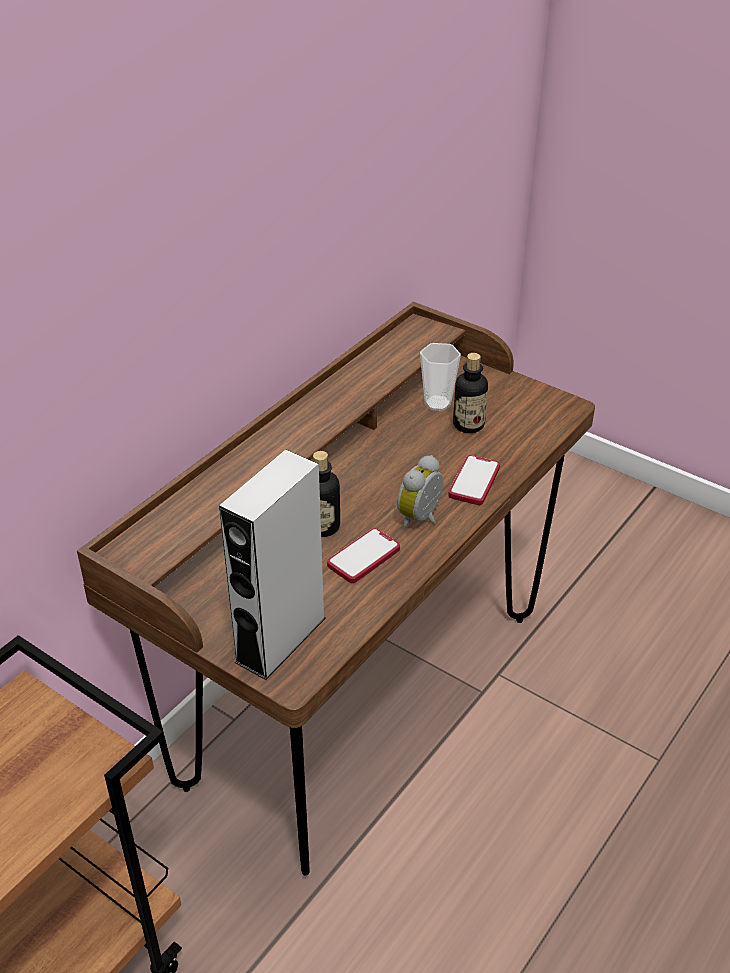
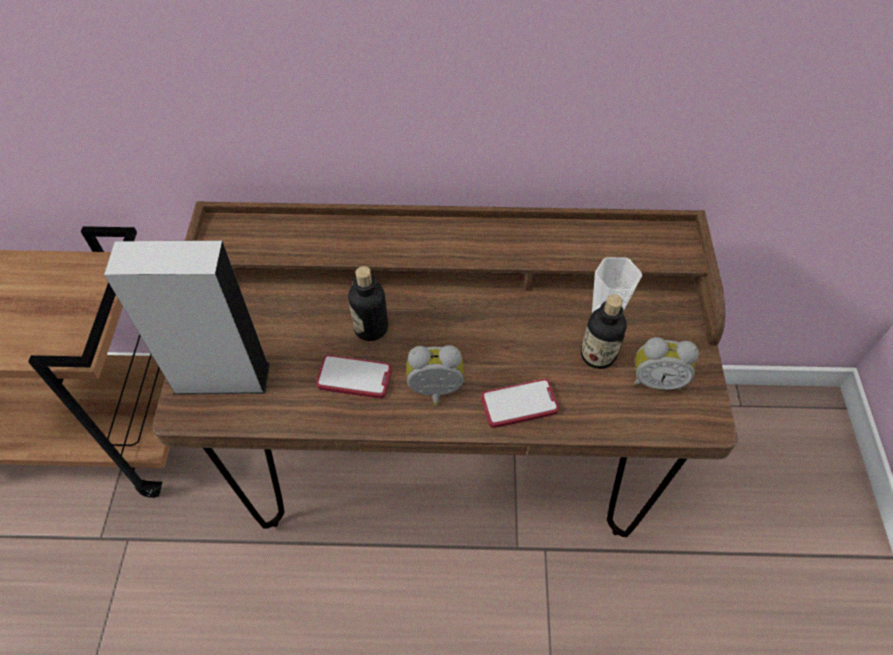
camera: 55 degrees right, 15 degrees up
(515, 410) = (656, 380): none -> alarm clock

